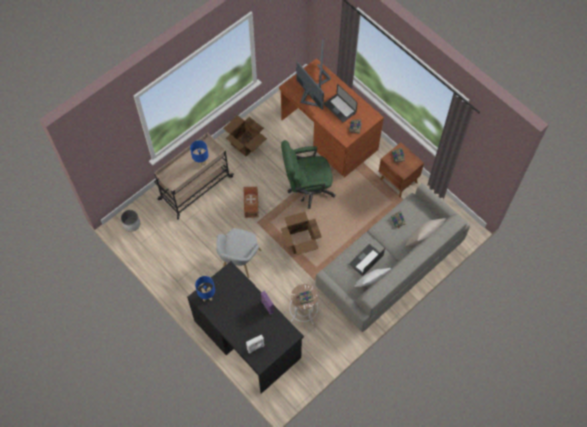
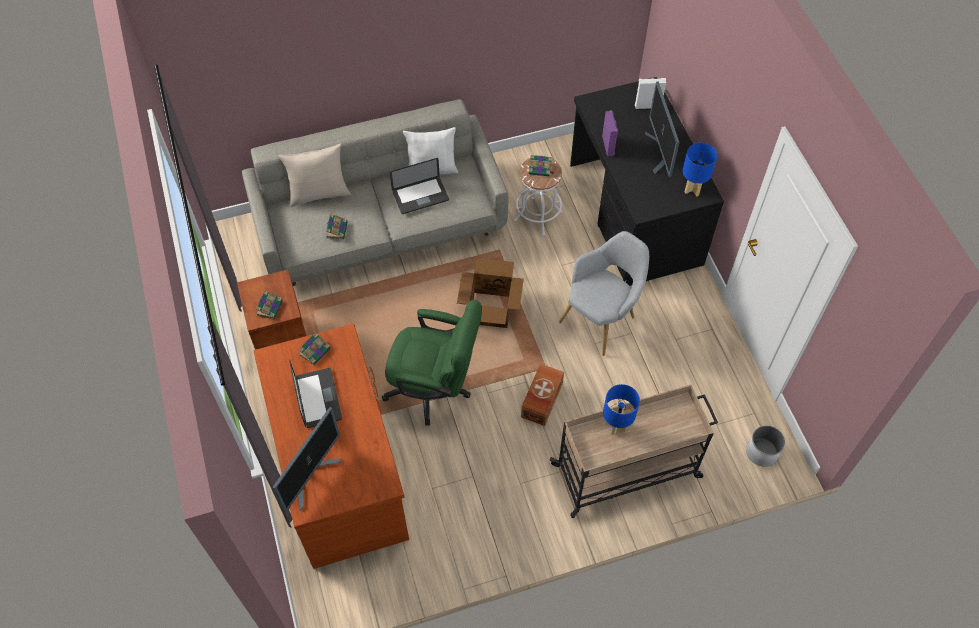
camera: 155 degrees left, 5 degrees down
(246, 144) = (499, 518): cardboard box -> none
(308, 98) = (363, 444): monitor -> monitor (661, 153)

